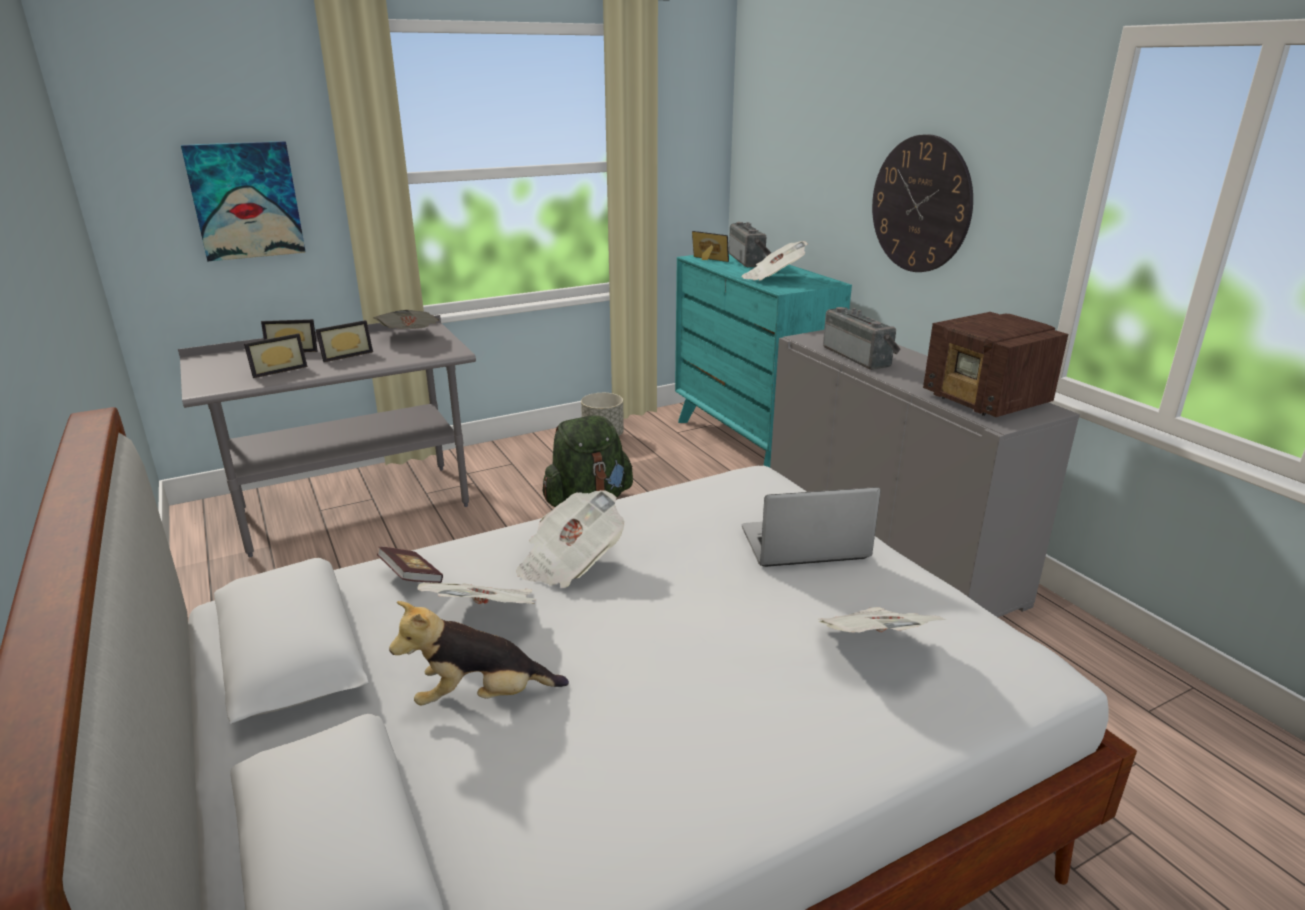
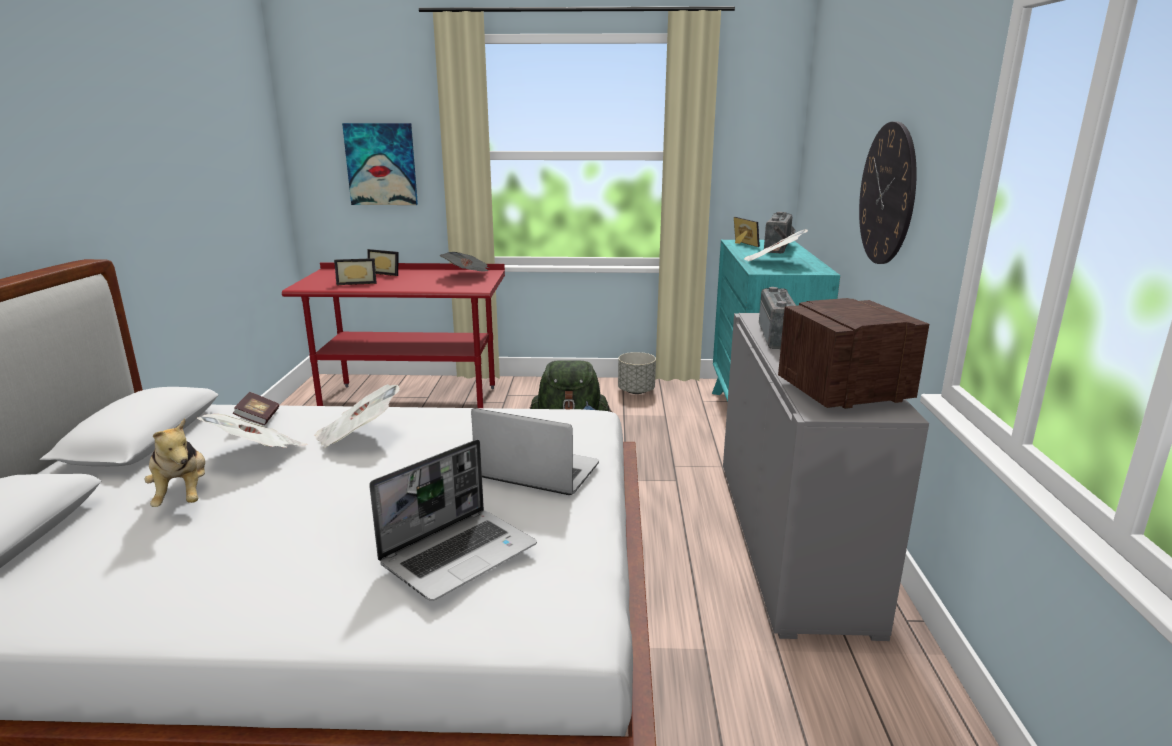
camera: 30 degrees right, 5 degrees down
(345, 355) = (409, 280): picture frame -> none
(355, 508) = (410, 400): grey desk -> red desk
(481, 697) = (183, 496): plush toy -> plush toy turned 135 degrees counterclockwise
(875, 646) = (459, 554): newspaper -> laptop
(986, 401) = (841, 392): radio -> radio turned 75 degrees clockwise

